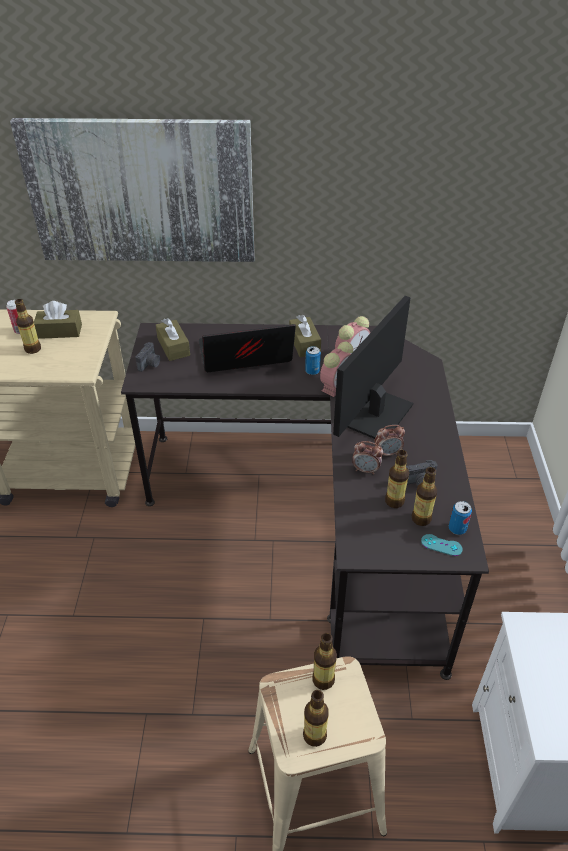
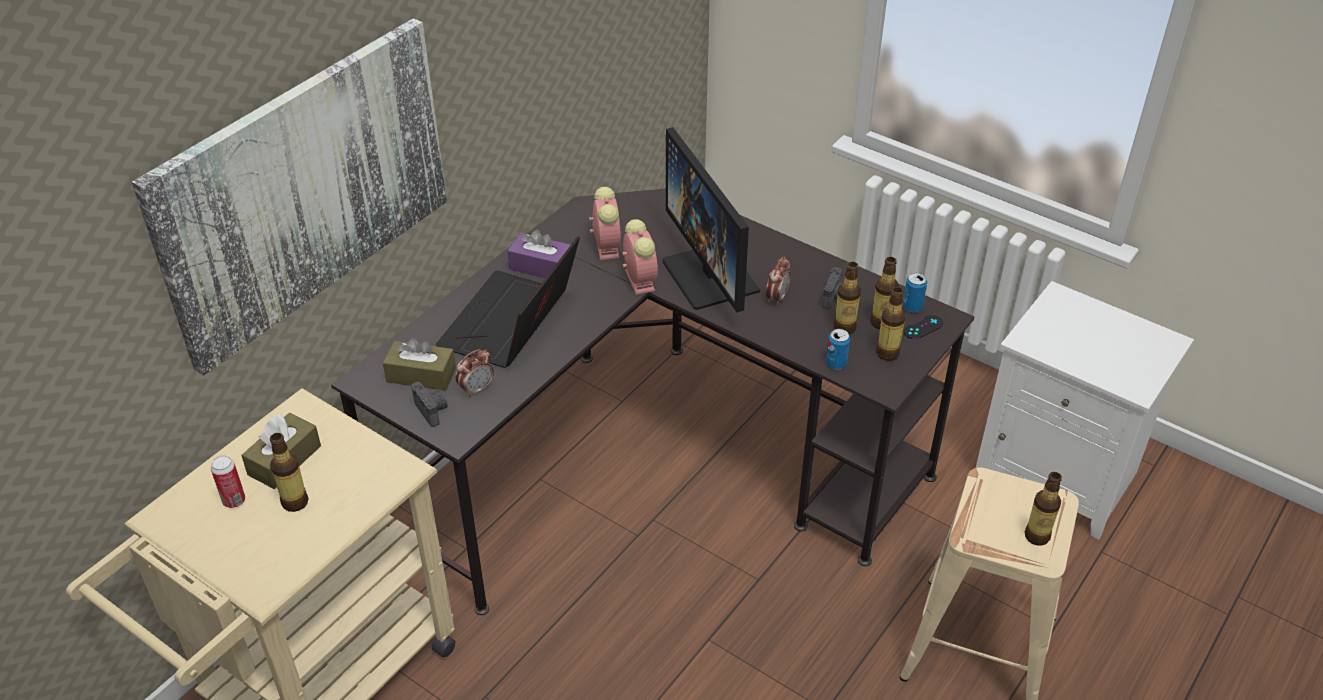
camera: 55 degrees left, 0 degrees up
(304, 344) = (541, 267): brown tissue box -> purple tissue box
(312, 371) = (596, 285): can -> can (836, 363)
(323, 680) = (984, 501): bottle -> bottle (887, 353)
(366, 470) = (786, 324): alarm clock -> alarm clock (476, 389)
(441, 545) = (923, 327): turquoise game controller -> black game controller

